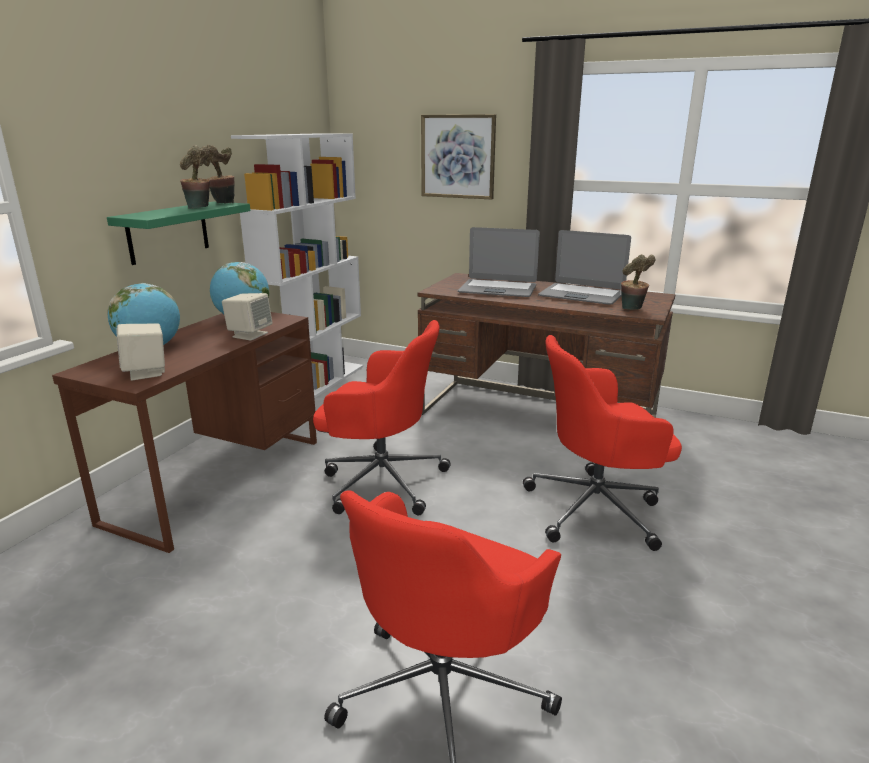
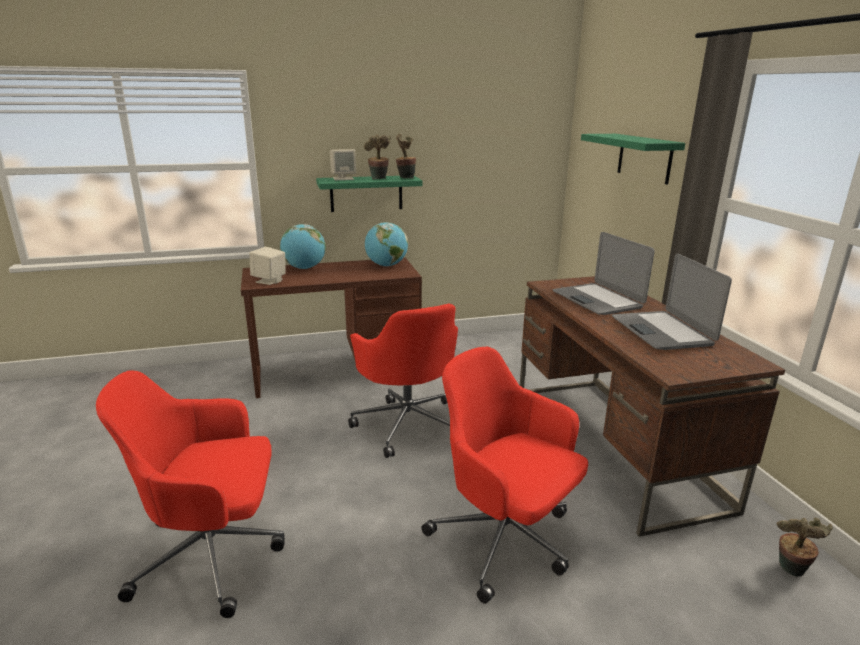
camera: 50 degrees right, 0 degrees up
(250, 335) = (362, 277): beige speaker -> beige speaker (343, 178)
(315, 384) = (491, 339): white bookcase -> none
(458, 156) = (644, 158): picture -> green shelf
(632, 309) = (670, 362): potted plant -> potted plant (790, 571)

